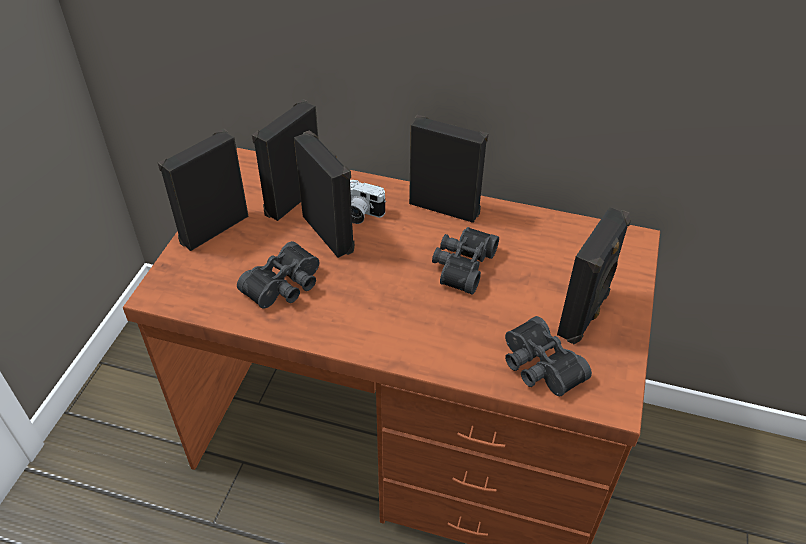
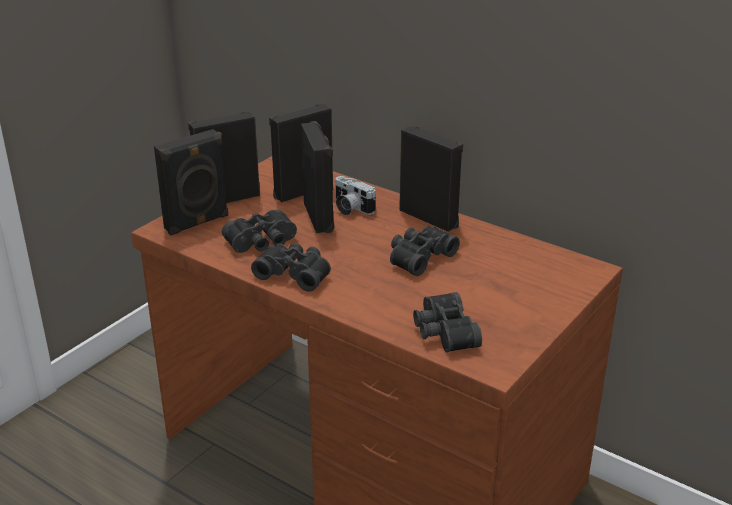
camera: 20 degrees right, 15 degrees down
(343, 323) = (294, 273): none -> black binoculars
(584, 315) = (508, 308): black speaker -> black speaker (197, 223)

